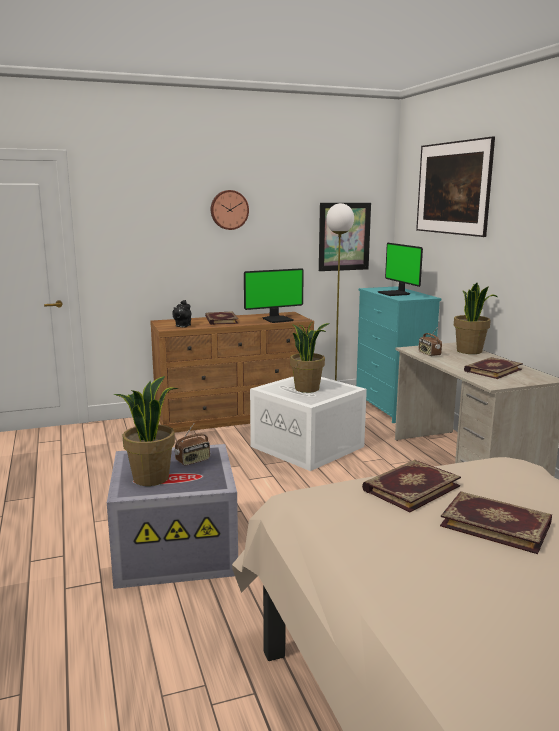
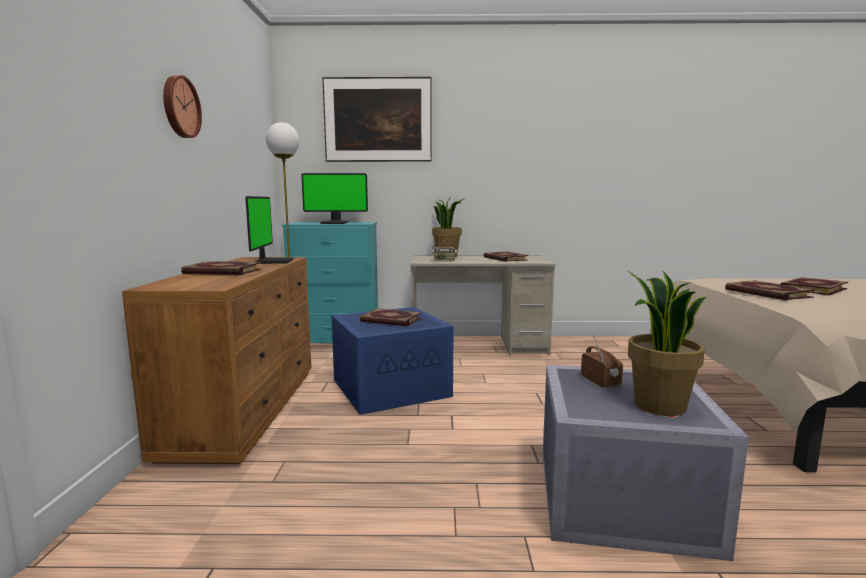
camera: 70 degrees left, 5 degrees down
(182, 326) = (218, 282): black teapot -> none
(307, 389) = (390, 320): potted plant -> book
(309, 446) = (391, 387): white storage box -> blue storage box
(344, 236) = (255, 166): picture -> none

